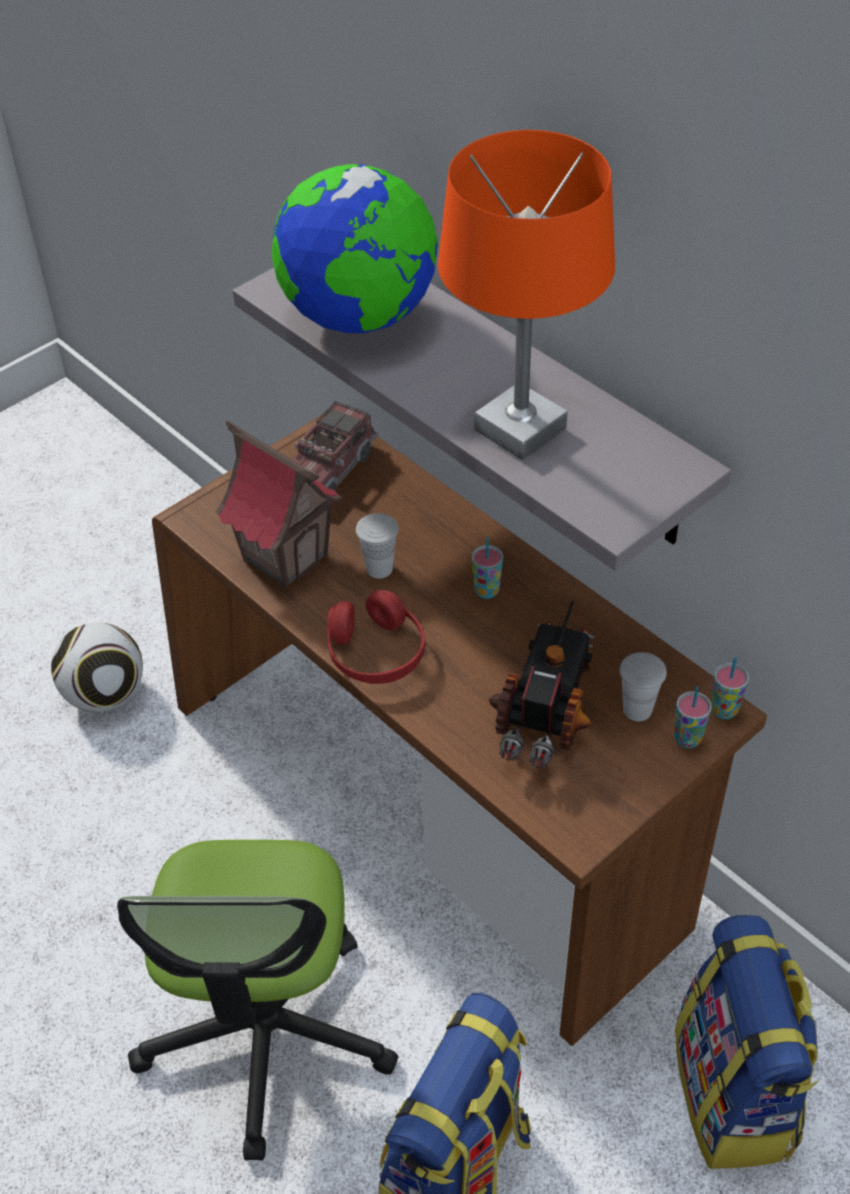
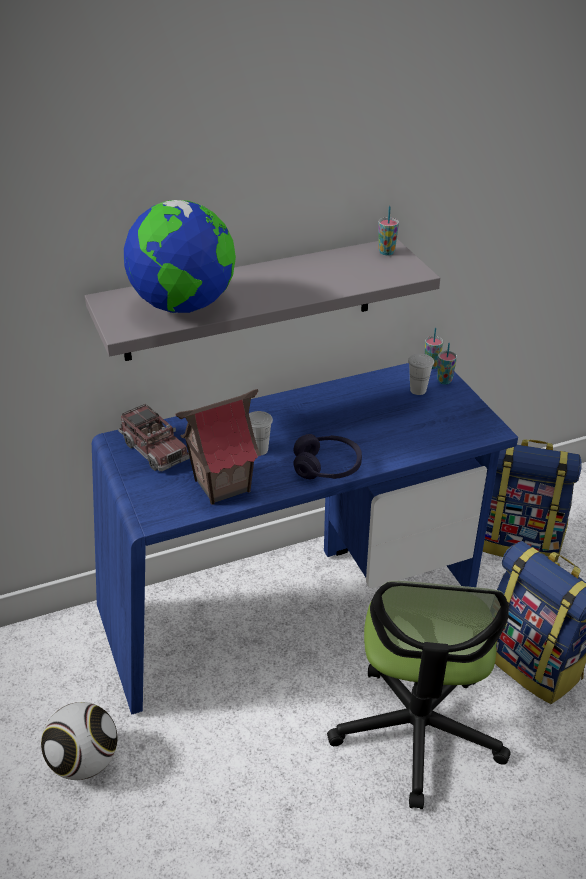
camera: 70 degrees left, 10 degrees down
(266, 1034) = (417, 731): office chair -> office chair turned 75 degrees clockwise
(376, 652) = (327, 467): red headphones -> purple headphones
(431, 811) = (292, 605): brown desk -> blue desk
(486, 591) = (304, 415): cup -> cup (386, 252)
(521, 429) = (327, 280): orange table lamp -> none
(547, 709) = (403, 418): toy truck -> none

